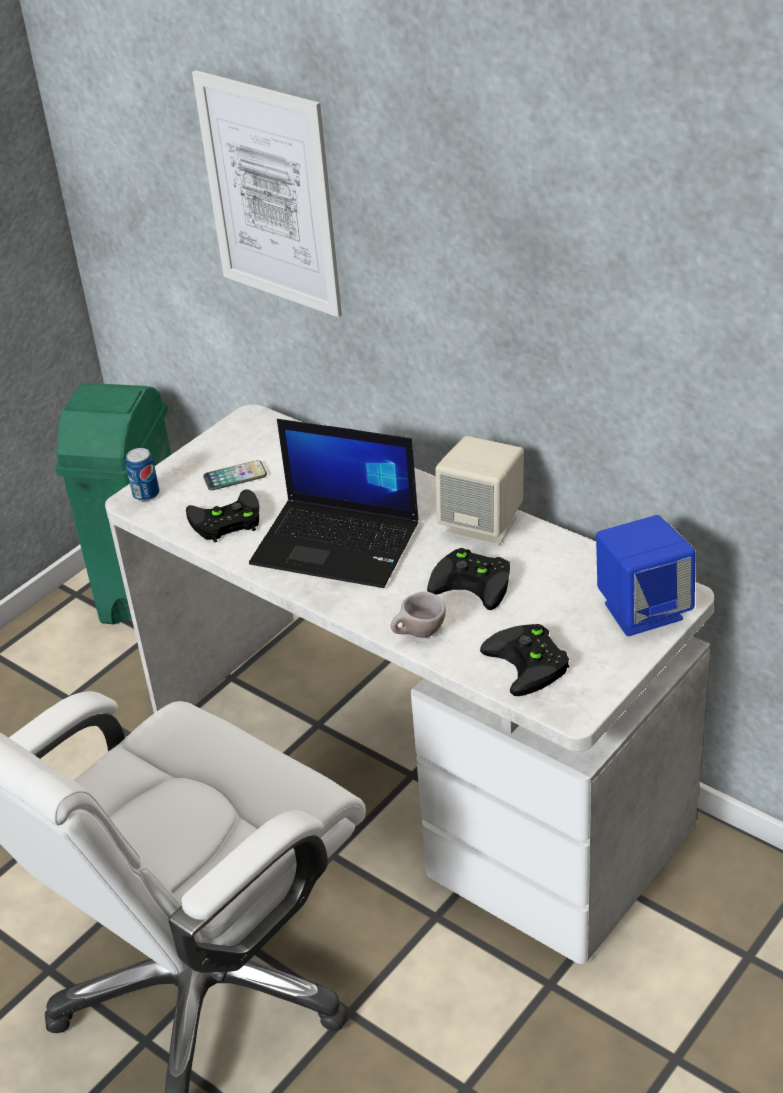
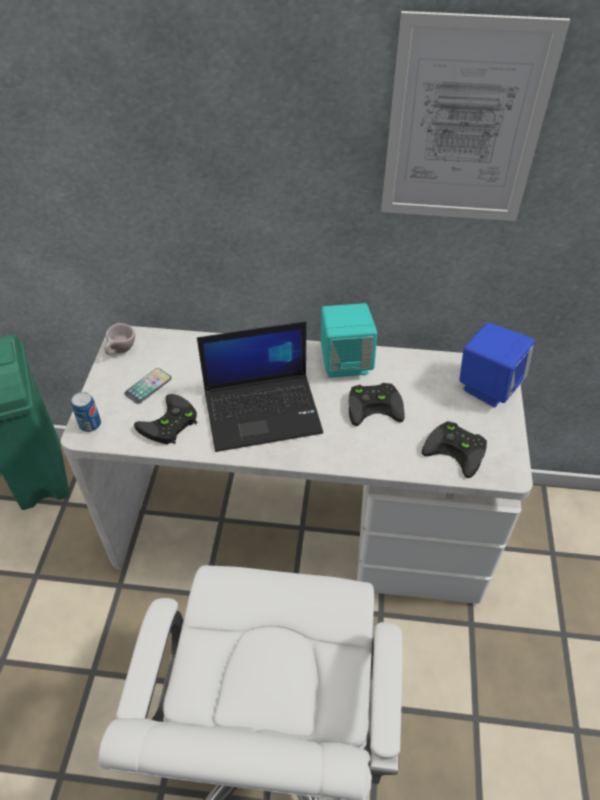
camera: 35 degrees left, 10 degrees up
(270, 194) = (119, 161): picture -> picture (464, 125)
(419, 635) = (373, 459): beige cup -> beige cup (121, 351)
(483, 525) = (345, 362): beige speaker -> turquoise speaker

